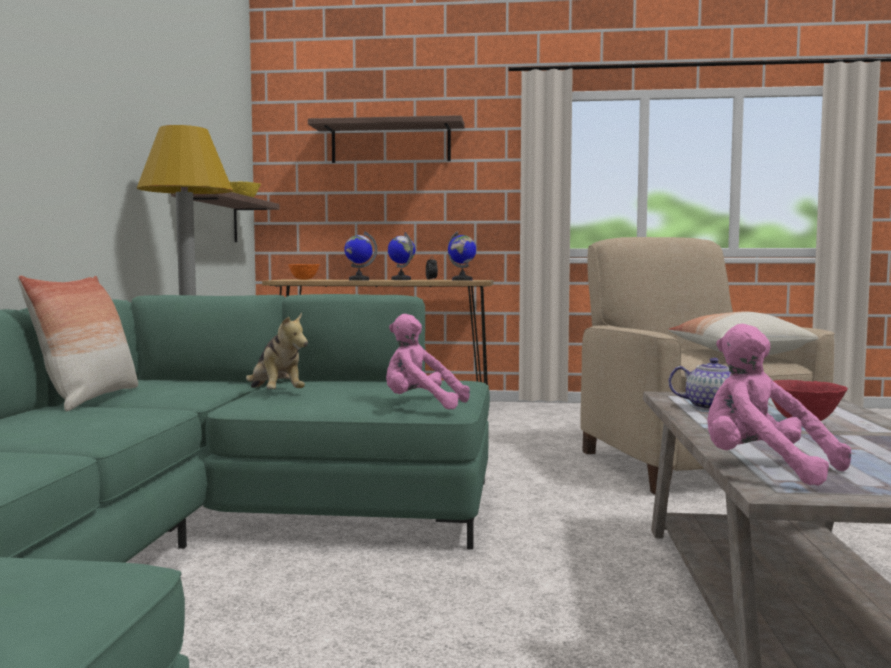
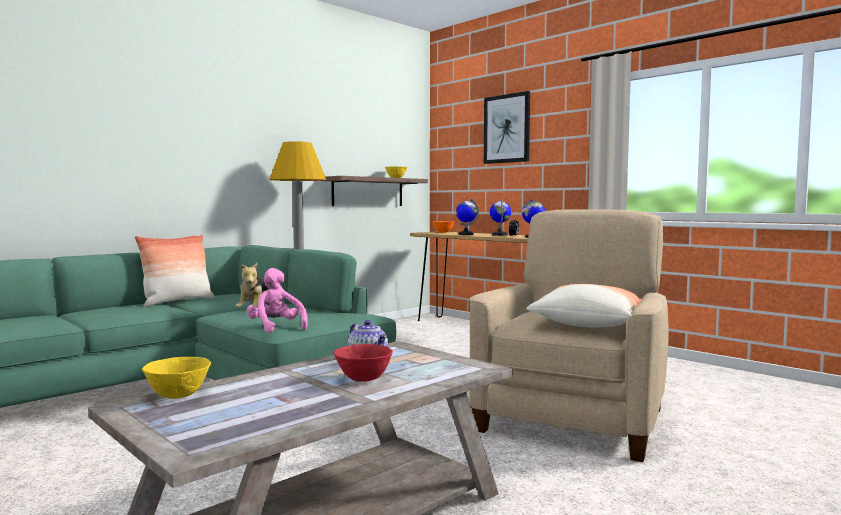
camera: 40 degrees right, 0 degrees up
(390, 143) = (507, 128): shelf -> picture
(762, 469) = (178, 396): pink plush toy -> yellow bowl

